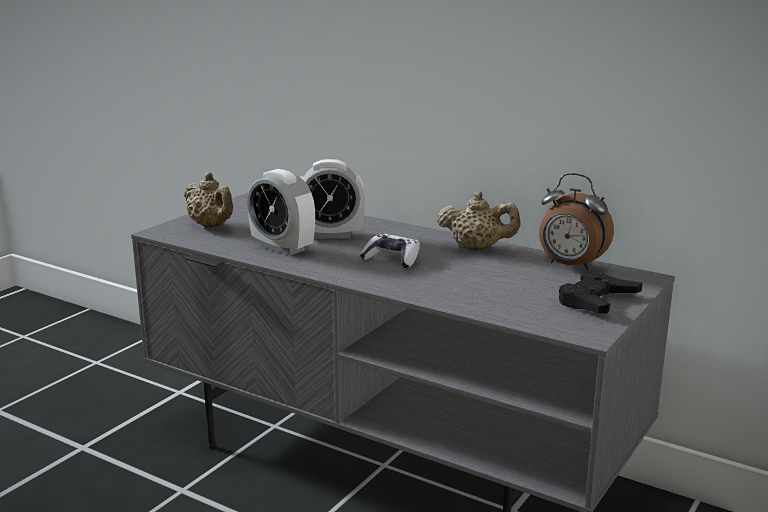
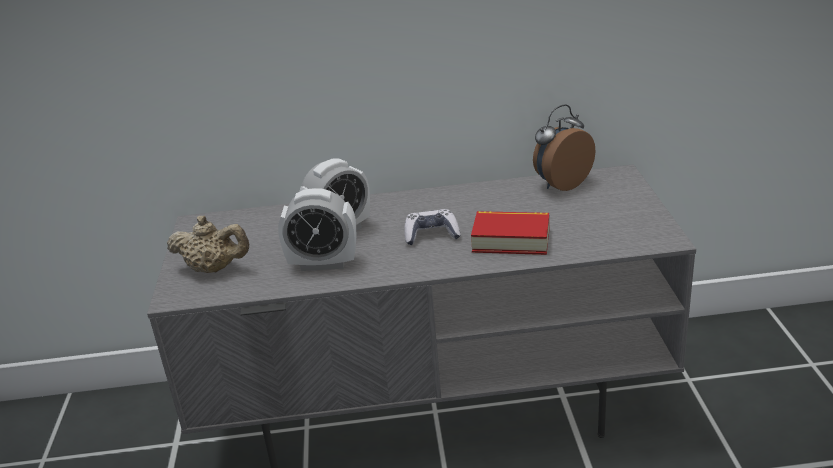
camera: 35 degrees left, 10 degrees up
(447, 284) = (511, 240): none -> book
(477, 248) = (474, 195): beige teapot -> none
(570, 266) = (561, 184): alarm clock -> alarm clock turned 150 degrees clockwise
(596, 300) = (625, 208): black game controller -> none

